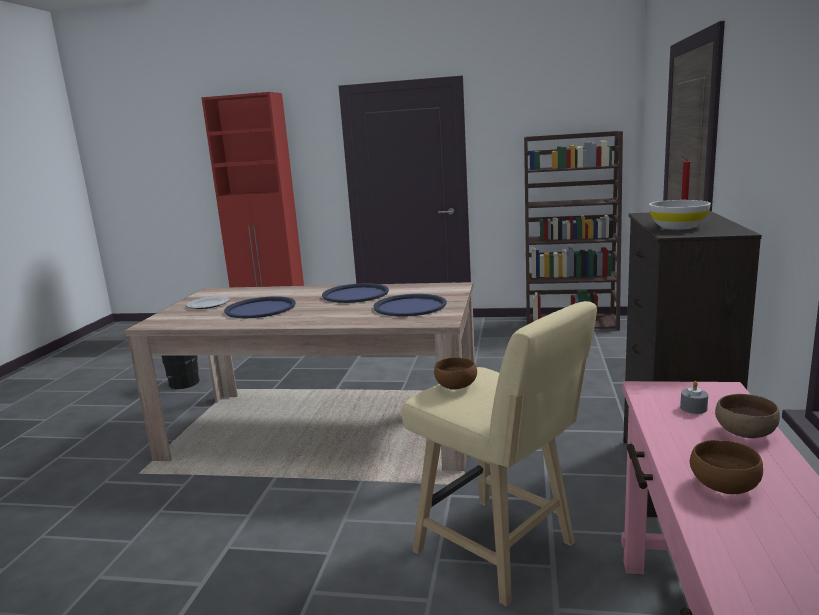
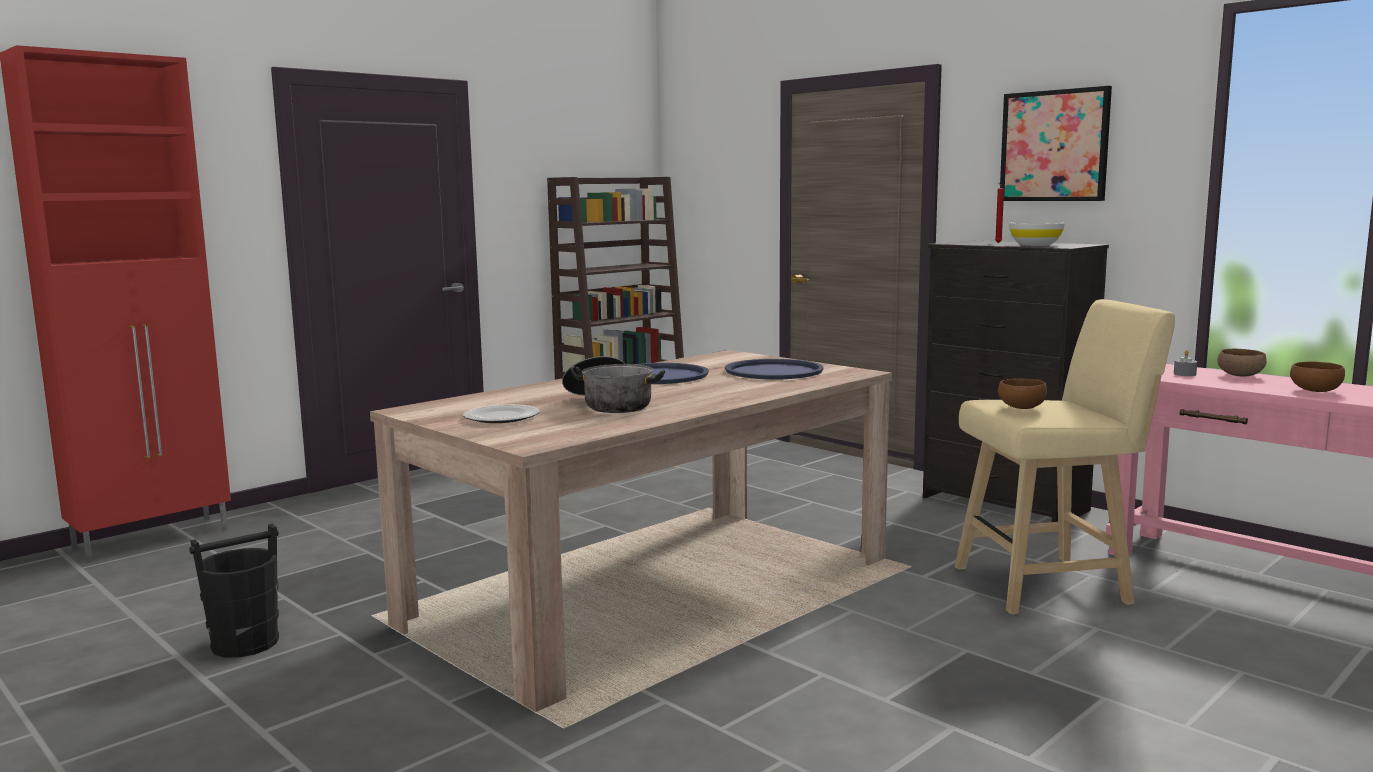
camera: 55 degrees left, 5 degrees down
(260, 309) = (610, 404): blue tray -> cooking pot
(760, 111) = (1054, 146): none -> picture

